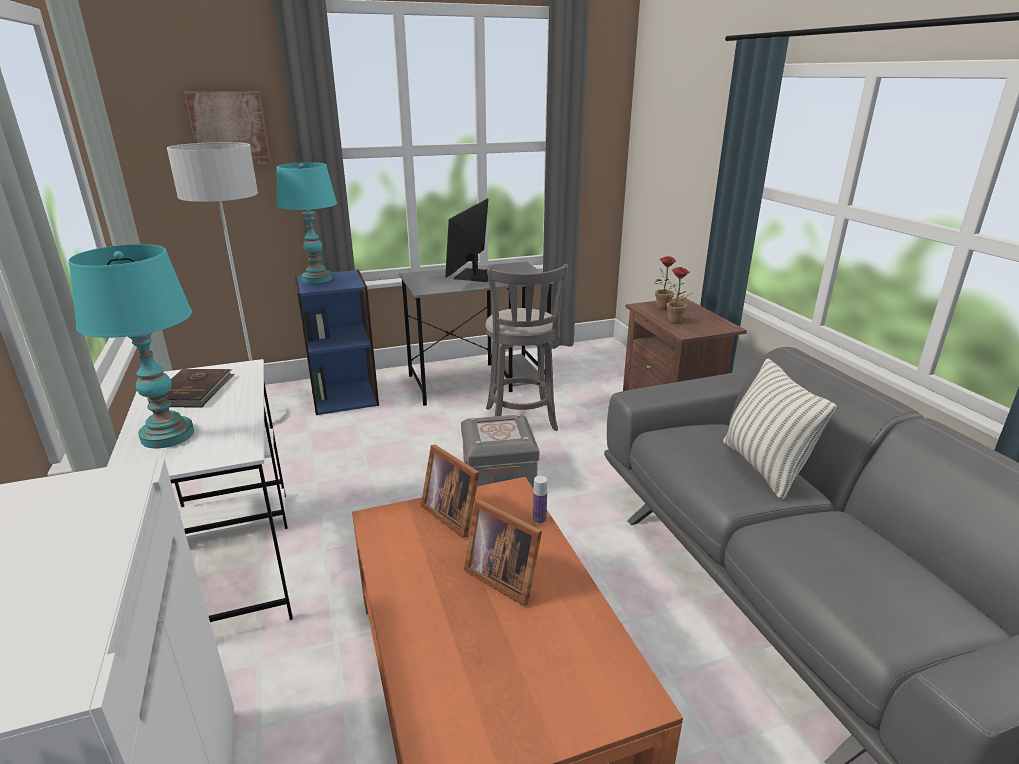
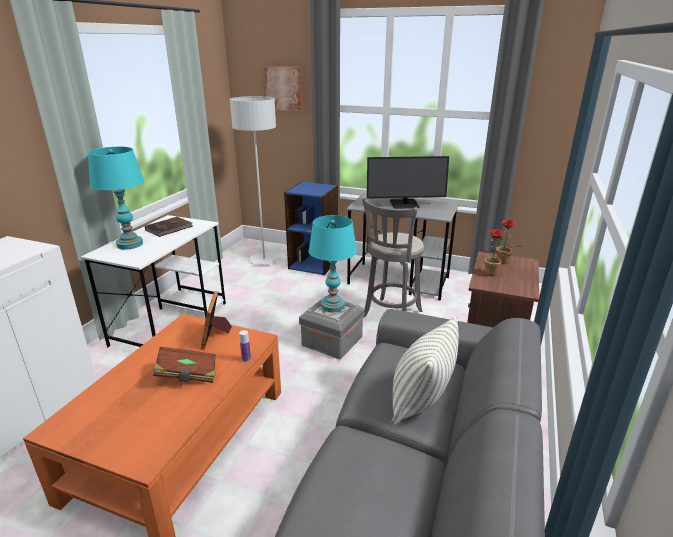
camera: 40 degrees right, 0 degrees up
(317, 279) = (307, 186): turquoise table lamp -> turquoise table lamp (332, 306)
(474, 275) = (404, 204): monitor -> monitor turned 150 degrees counterclockwise
(502, 576) = (187, 375): picture frame -> brown book

